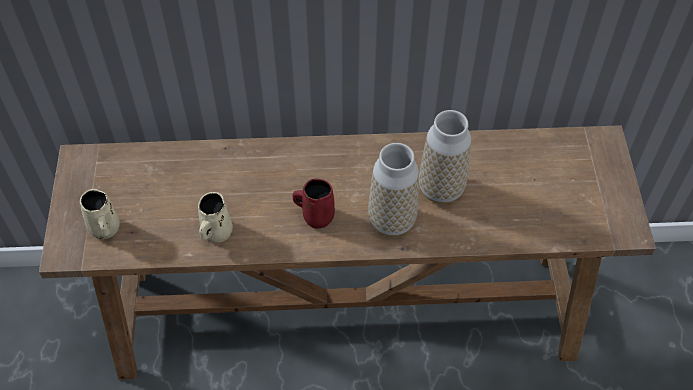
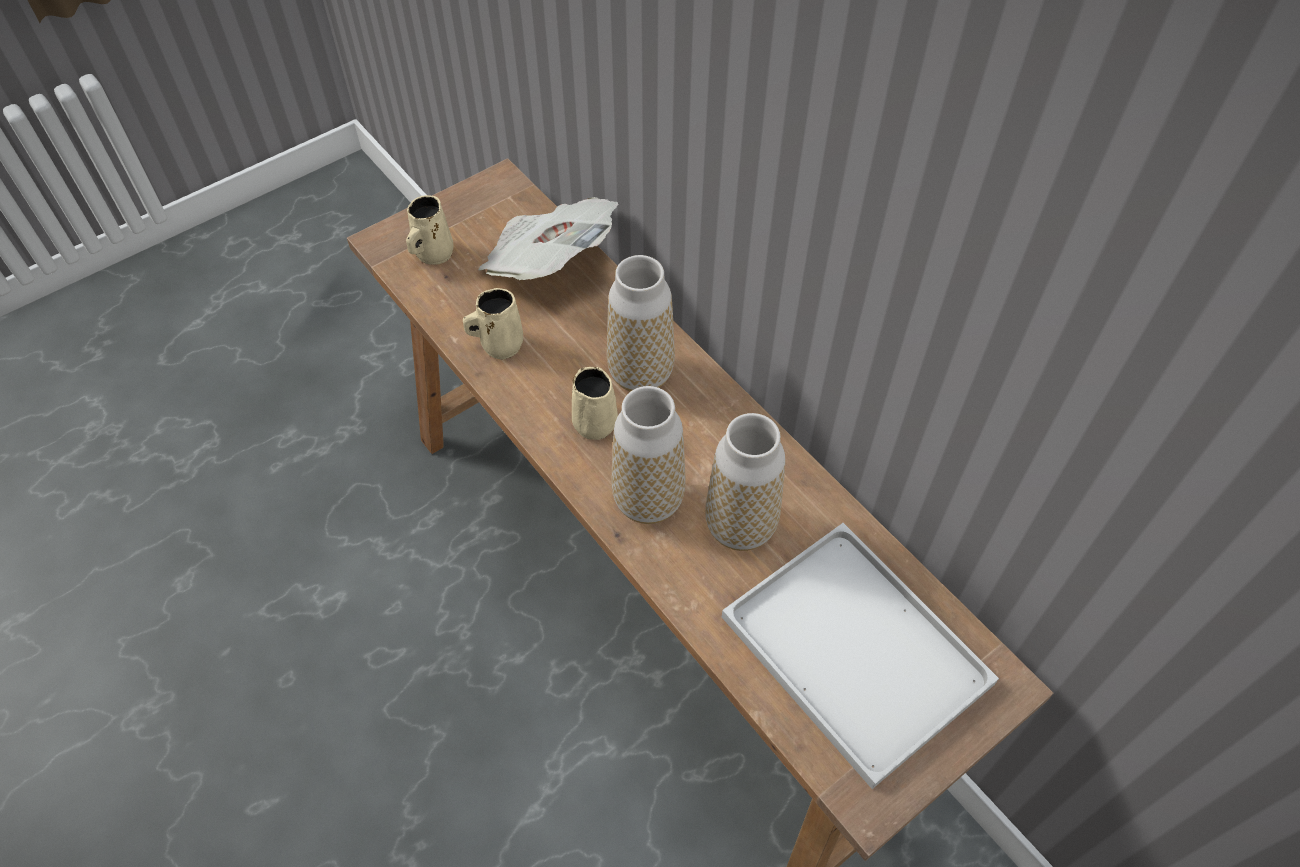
camera: 55 degrees right, 0 degrees up
(174, 172) = (549, 263): none -> newspaper
(302, 175) = (640, 374): none -> vase
(316, 216) = (594, 421): red mug -> beige mug
(545, 187) = (850, 648): none -> white tray

